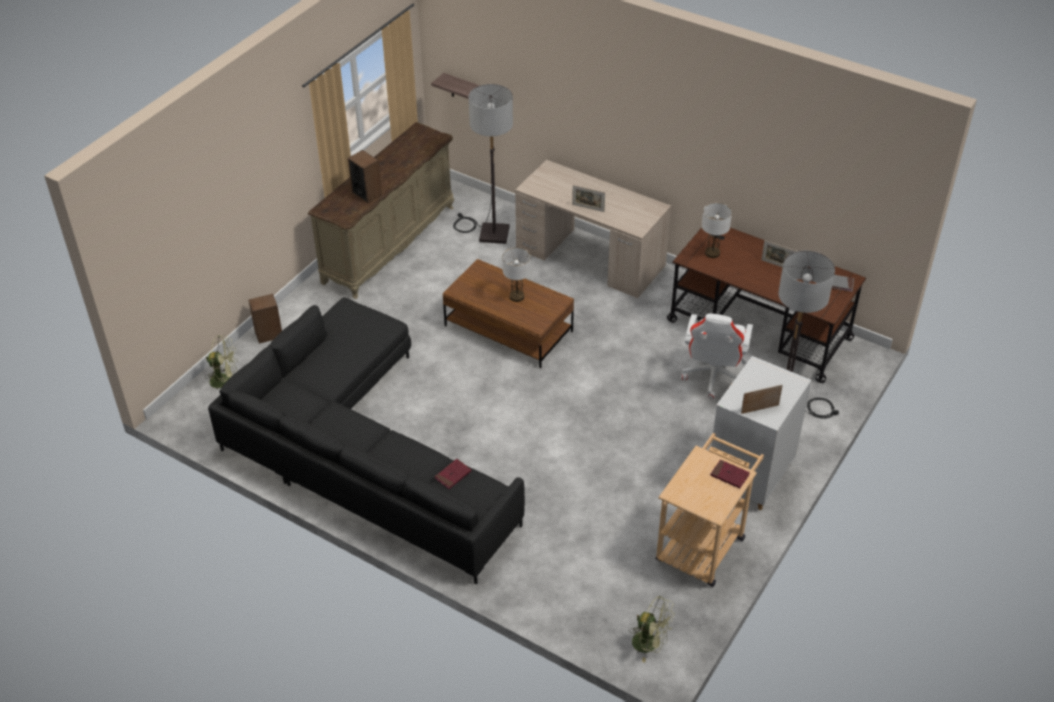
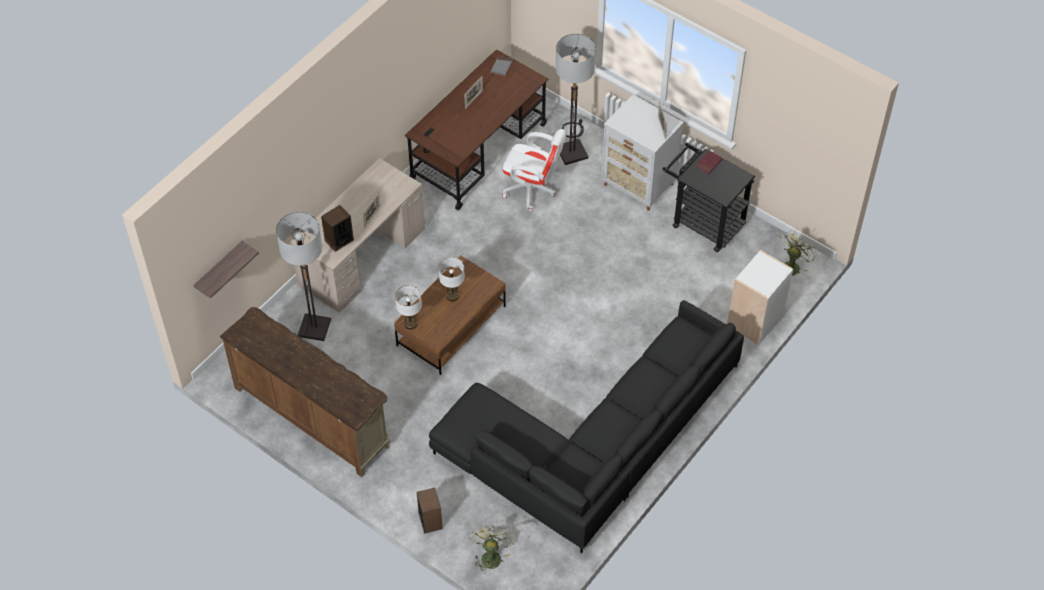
camera: 85 degrees left, 10 degrees up
(367, 193) = (336, 379): speaker -> speaker (339, 240)
(453, 475) = (666, 351): red book -> none
(549, 603) = (755, 321): none -> white bookcase
(703, 543) = (702, 222): beige cart -> black cart
(712, 253) = (451, 139): table lamp -> table lamp (410, 324)

